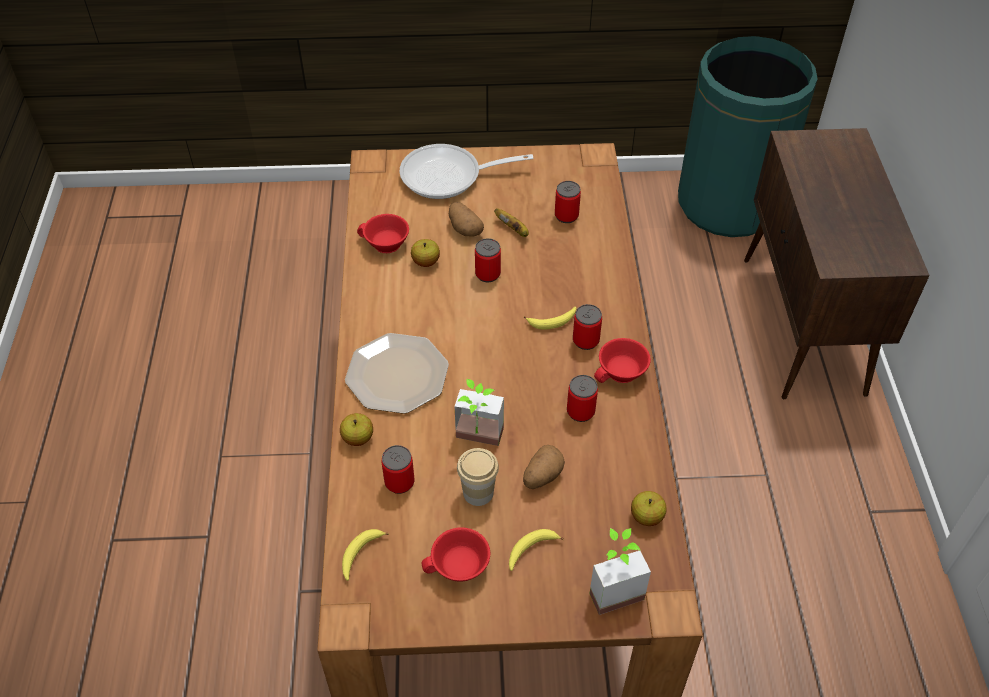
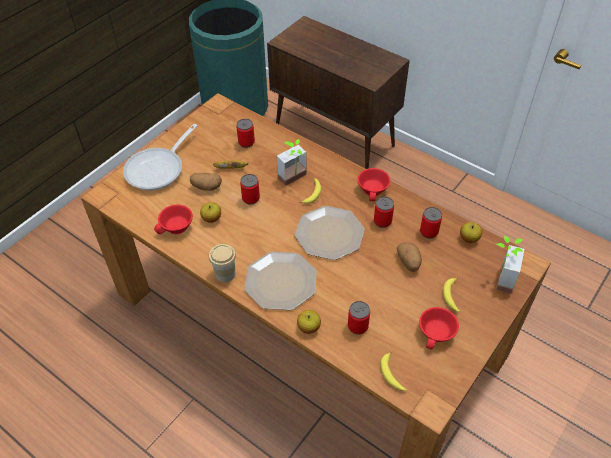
camera: 50 degrees left, 0 degrees up
(477, 440) = (361, 274): potted plant -> potted plant (295, 179)
(478, 492) = (396, 295): cup -> cup (225, 274)
(509, 373) = (329, 233): none -> plate
(585, 340) = (339, 190): can -> can (429, 232)

